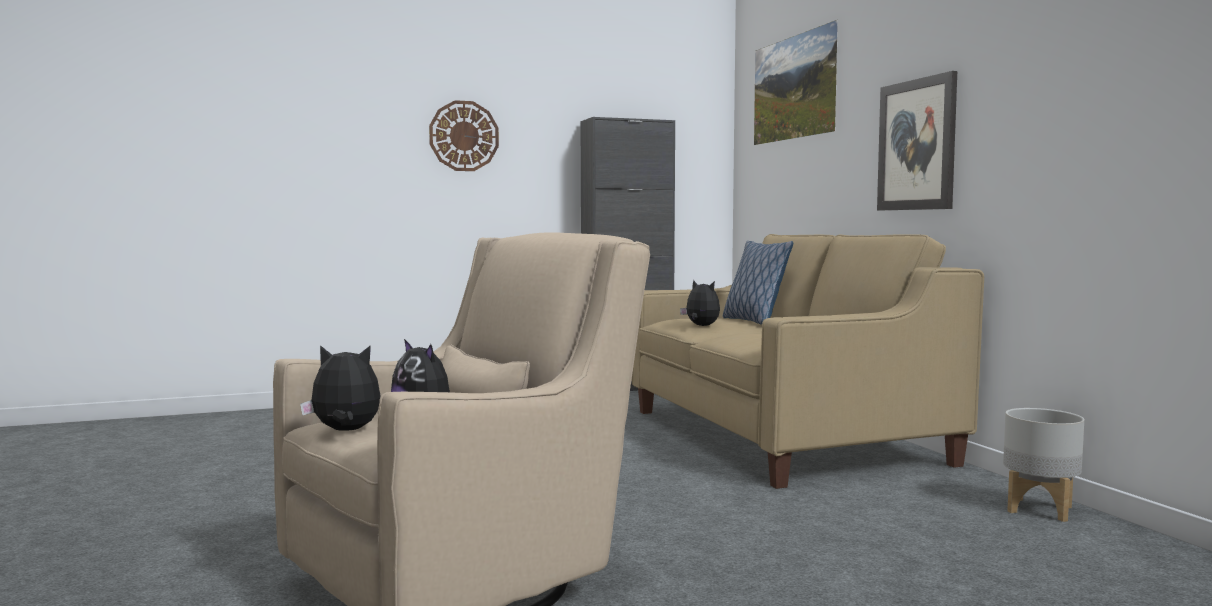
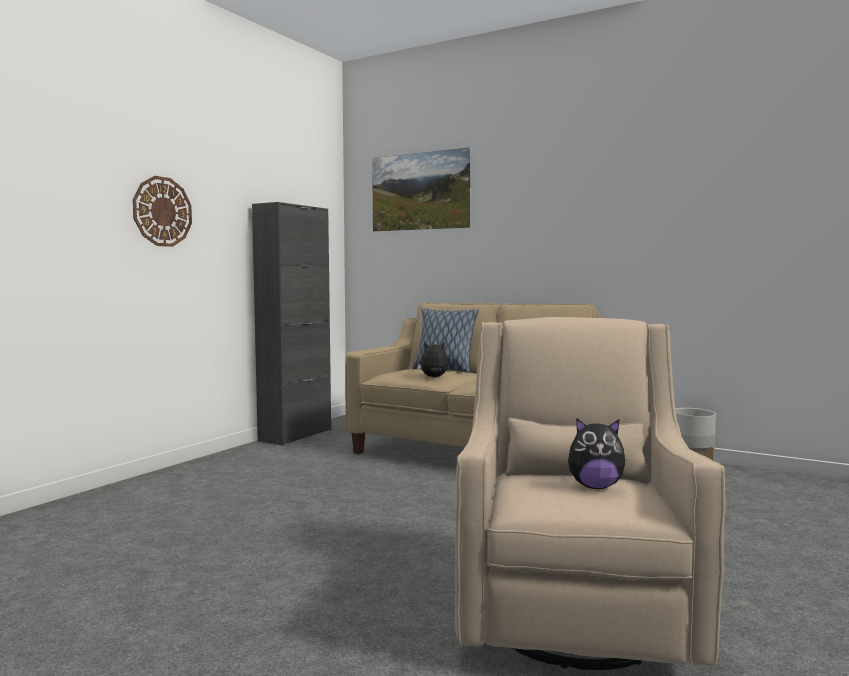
camera: 40 degrees left, 0 degrees up
(345, 431) = (578, 508): plush toy -> none
(917, 145) = (554, 242): picture -> none

